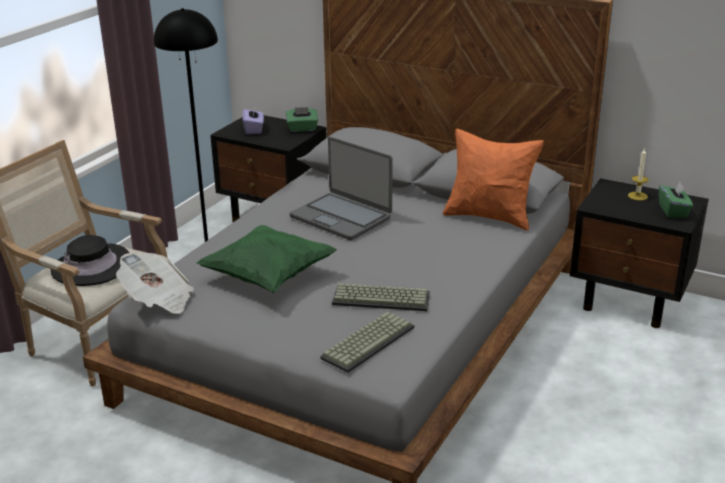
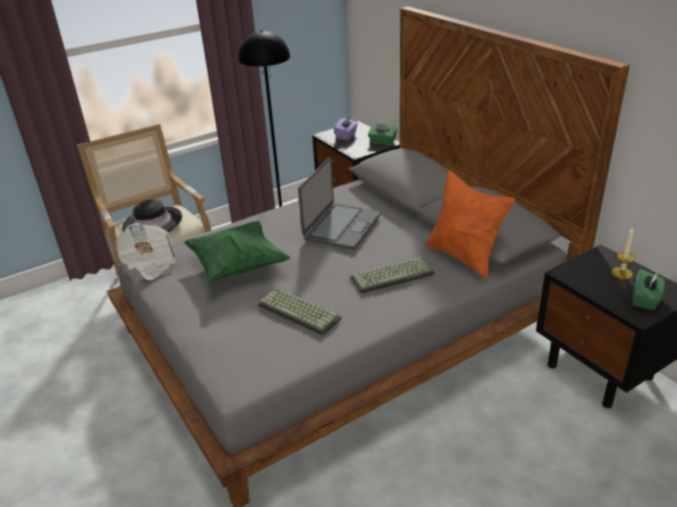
camera: 30 degrees right, 5 degrees up
(341, 217) = (341, 227): laptop -> laptop turned 135 degrees counterclockwise
(367, 341) = (251, 348): keyboard -> keyboard (392, 275)

